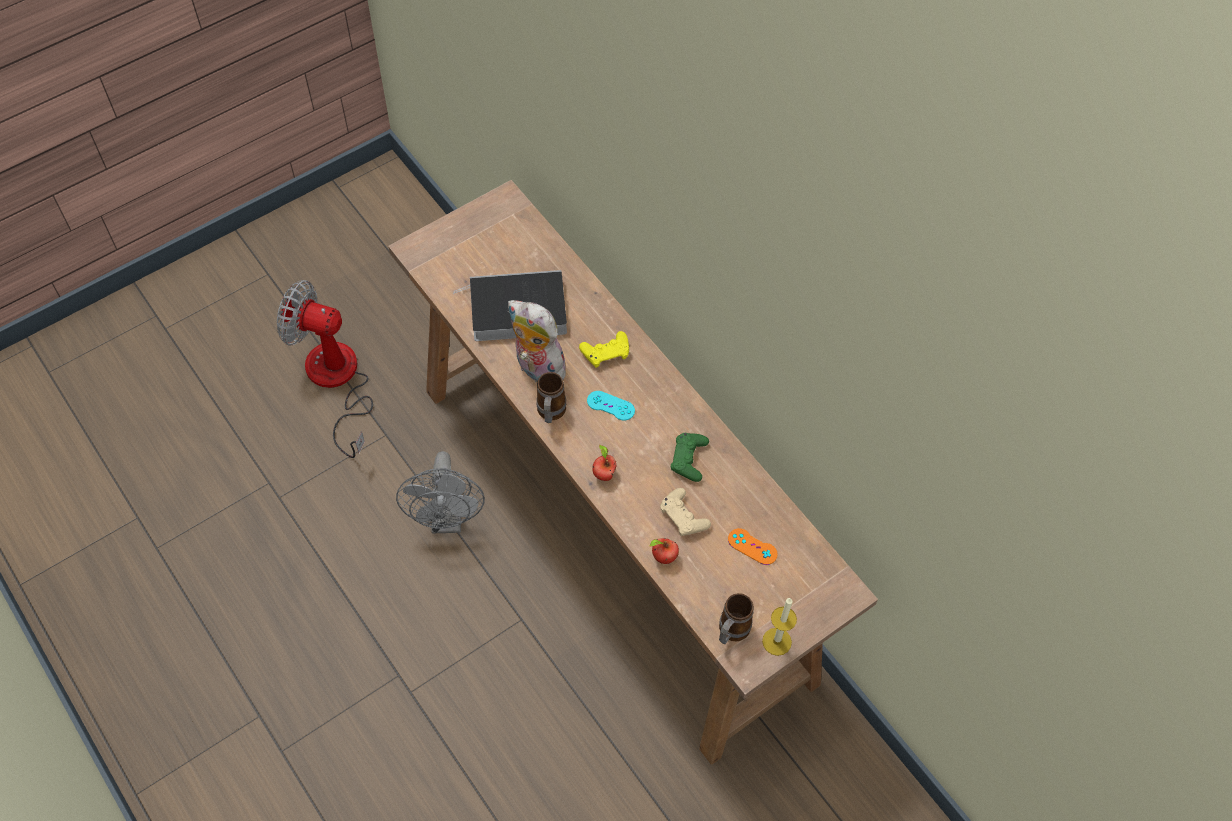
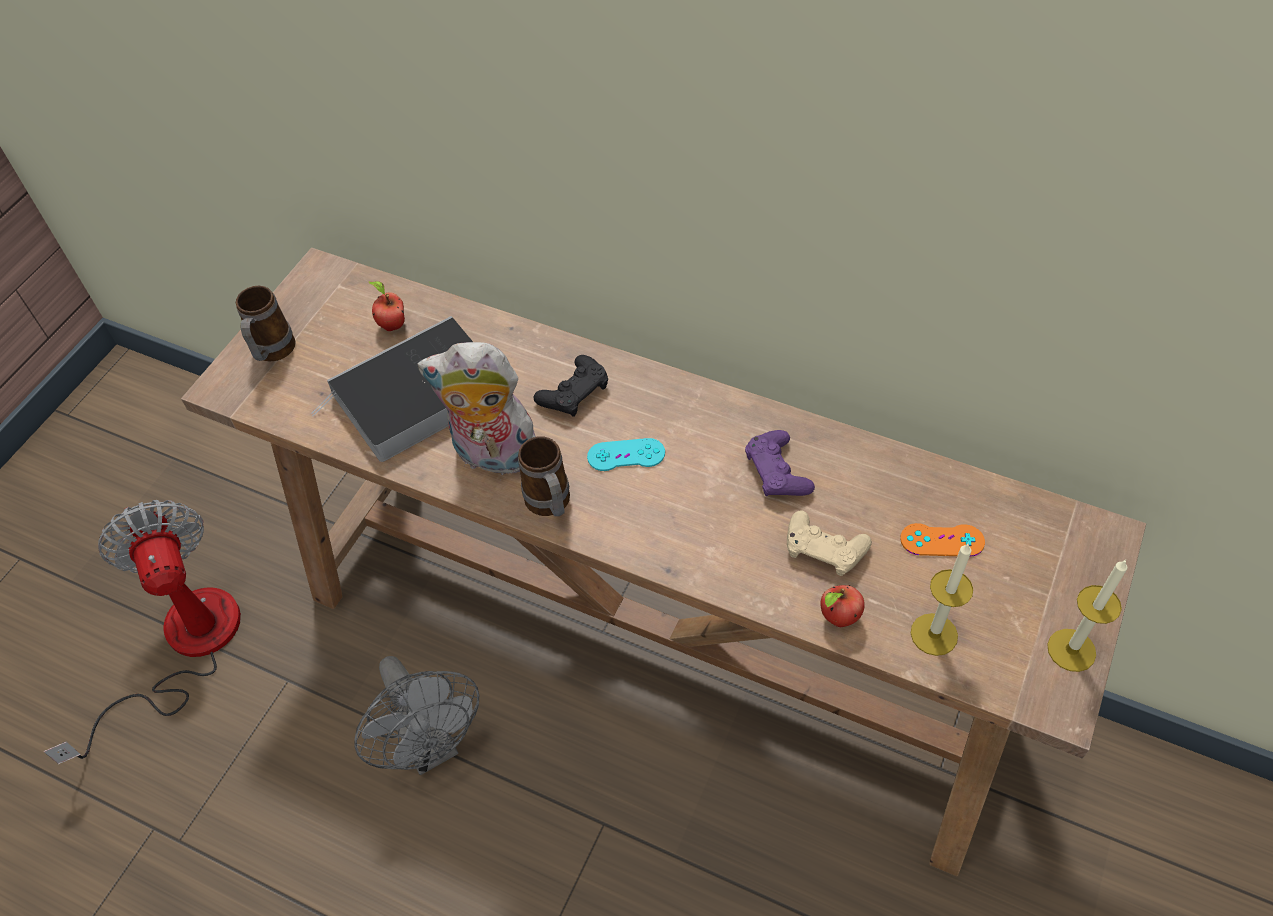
camera: 25 degrees left, 5 degrees down
(336, 382) = (184, 647): fan -> fan turned 75 degrees clockwise
(603, 474) = (677, 548): apple -> apple (391, 325)
(606, 352) = (574, 392): yellow game controller -> black game controller
(689, 459) = (777, 471): green game controller -> purple game controller
(708, 593) = (934, 634): none -> candle
(730, 632) = (1003, 672): mug -> mug (272, 354)

